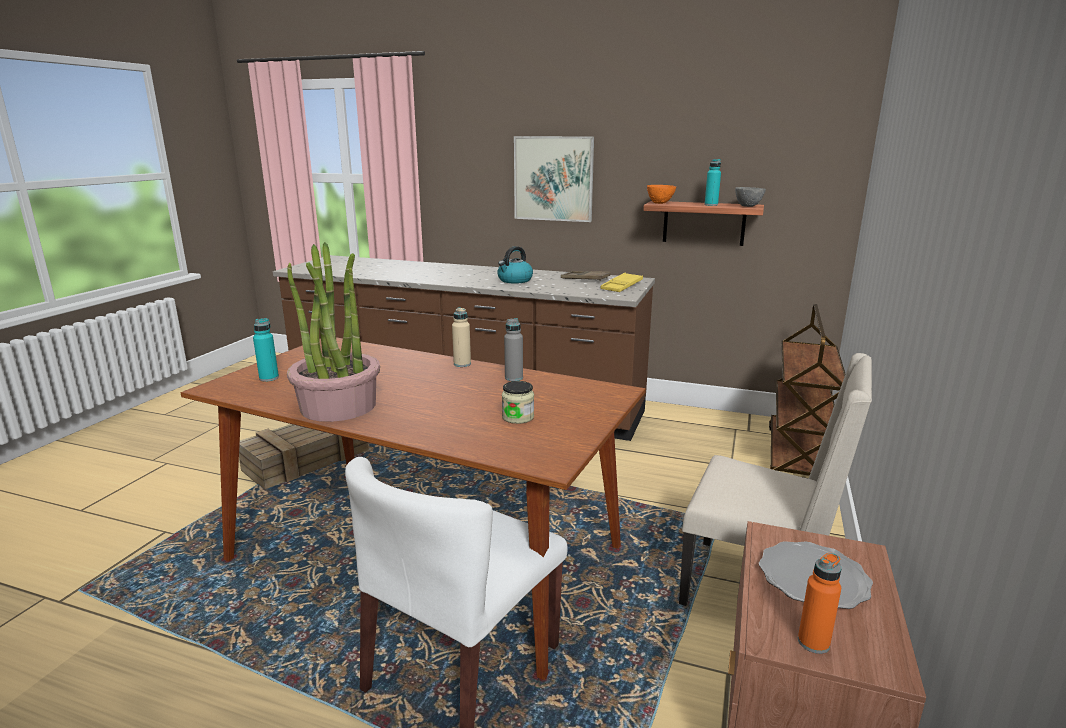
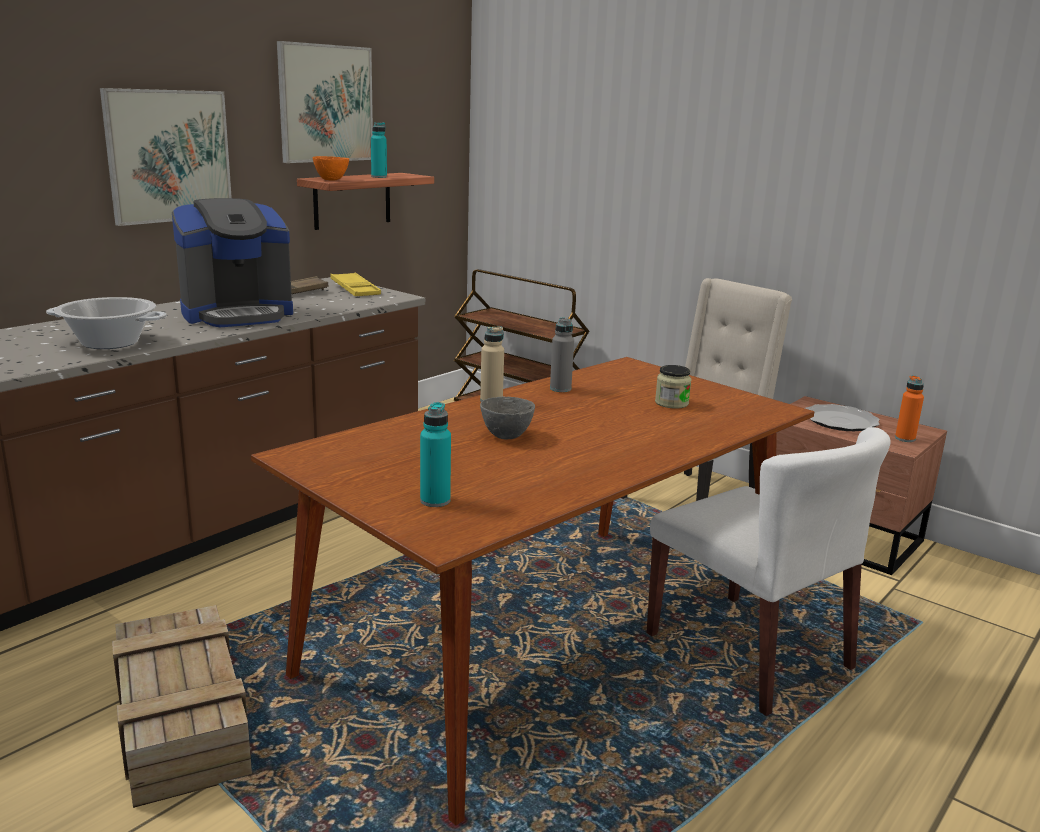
camera: 70 degrees left, 0 degrees up
(338, 406) = (588, 468): potted plant -> none
(427, 276) = (110, 343): none -> cooking pot
(514, 280) = (237, 314): kettle -> coffee machine
(685, 144) = (326, 103): none -> picture
(747, 206) = (409, 175): grey bowl -> grey bowl (505, 436)

